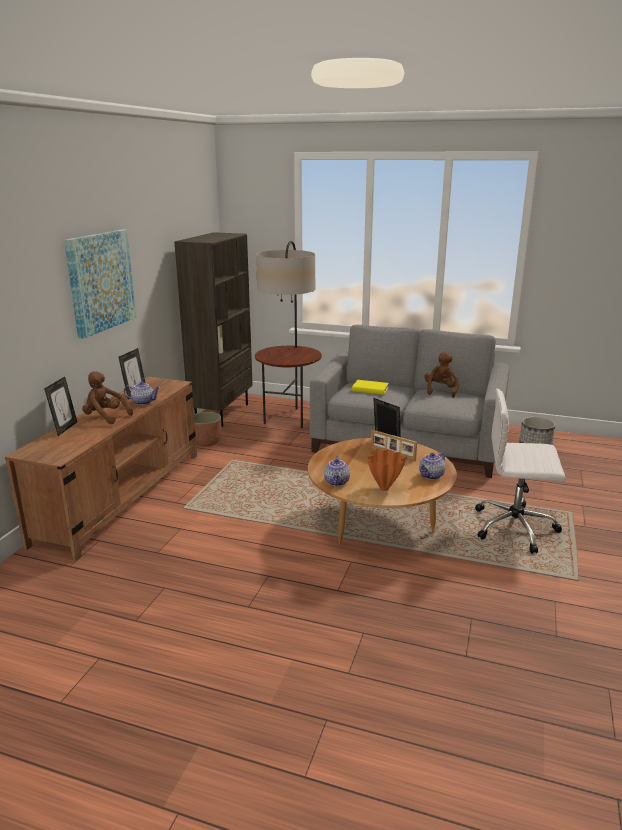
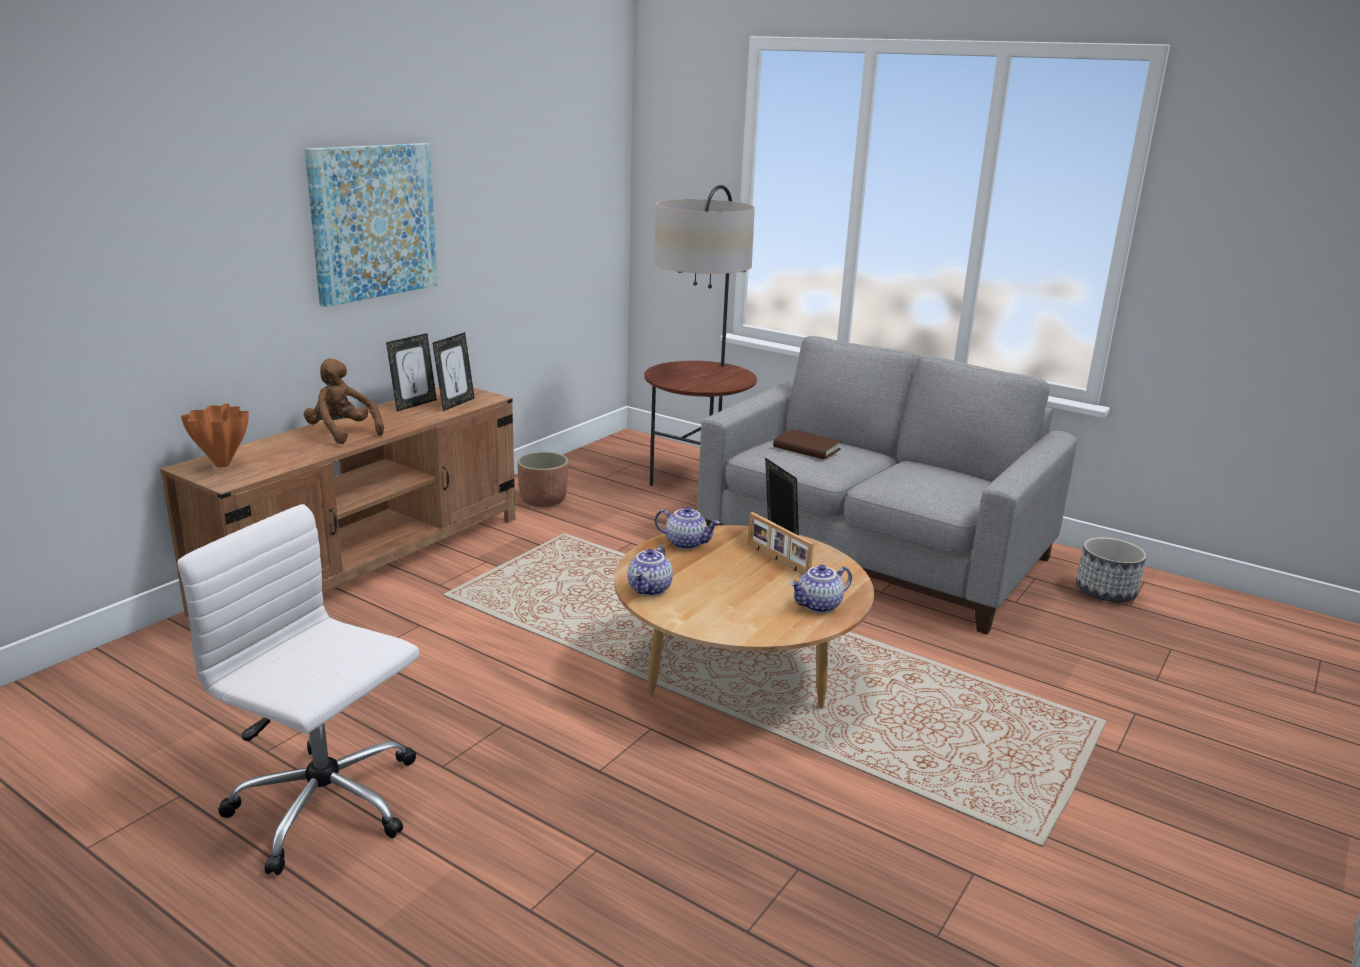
camera: 15 degrees right, 0 degrees up
(65, 428) = (273, 441): picture frame -> picture frame (455, 404)
(143, 402) = (415, 418): teapot -> teapot (686, 543)
(221, 413) = (595, 460): brown bookcase -> none
(370, 389) = (806, 448): yellow book -> brown book
(384, 489) = (720, 614): orange vase -> orange vase (222, 465)
(441, 391) = (932, 467): brown plush toy -> none
(516, 527) = (979, 728): white office chair -> white office chair (328, 806)

